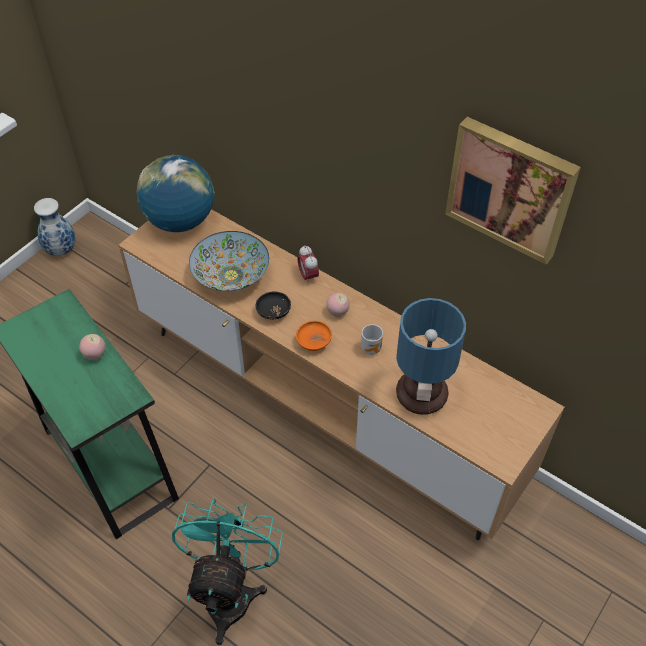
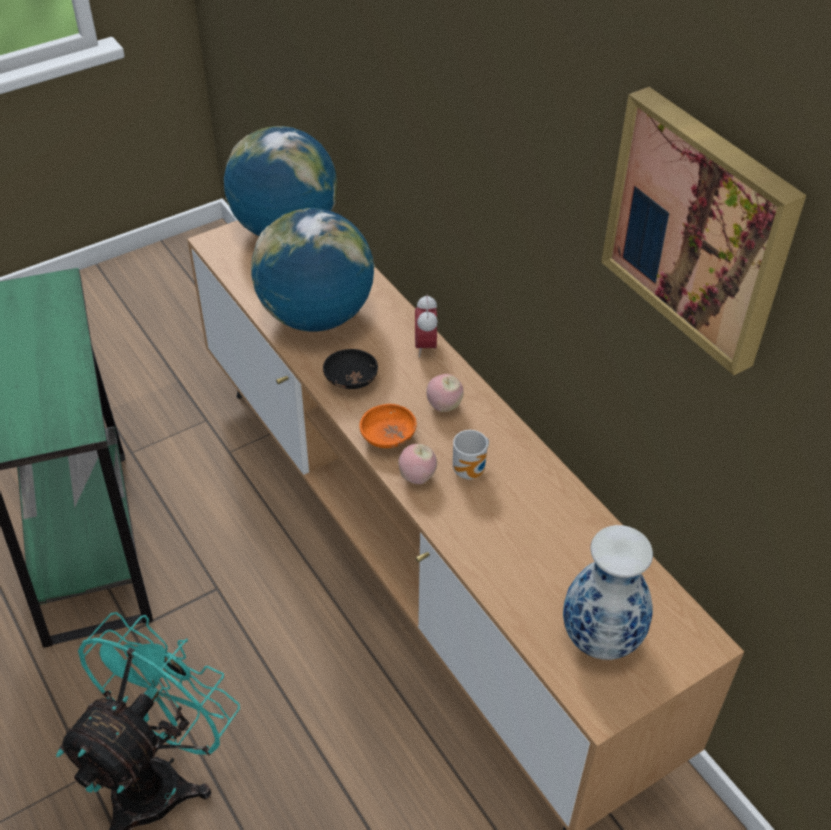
camera: 20 degrees right, 5 degrees down
(60, 250) = (161, 256): vase -> vase (599, 638)
(95, 355) = (62, 359): apple -> apple (417, 477)
(231, 275) = (316, 316): bowl -> globe
(420, 393) = (513, 558): table lamp -> none

